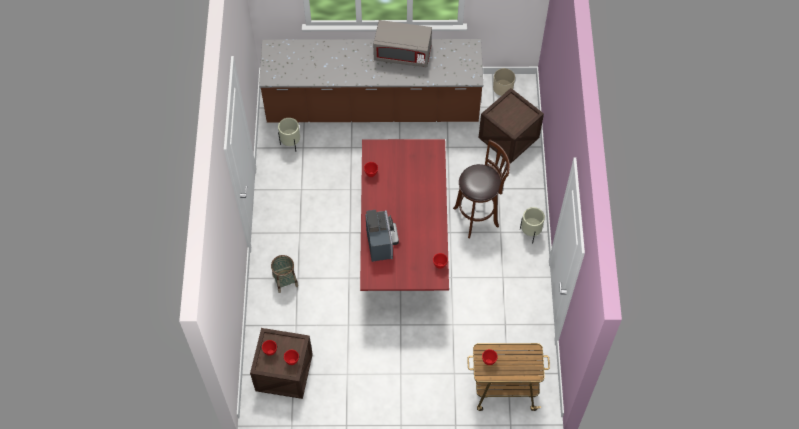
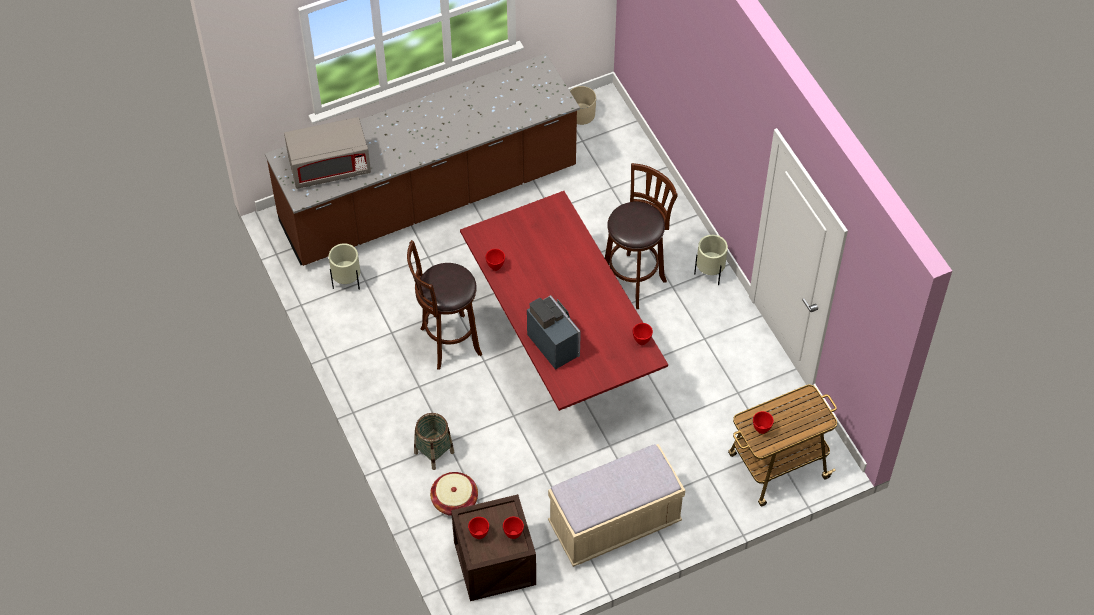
camera: 25 degrees left, 5 degrees down
(281, 319) = (454, 500): none -> basket
(332, 210) = (447, 343): none -> brown stool
(375, 380) = (614, 524): none -> beige bench
(403, 54) = (458, 106): grey microwave -> grey microwave (330, 167)
(508, 137) = (621, 171): crate -> none

